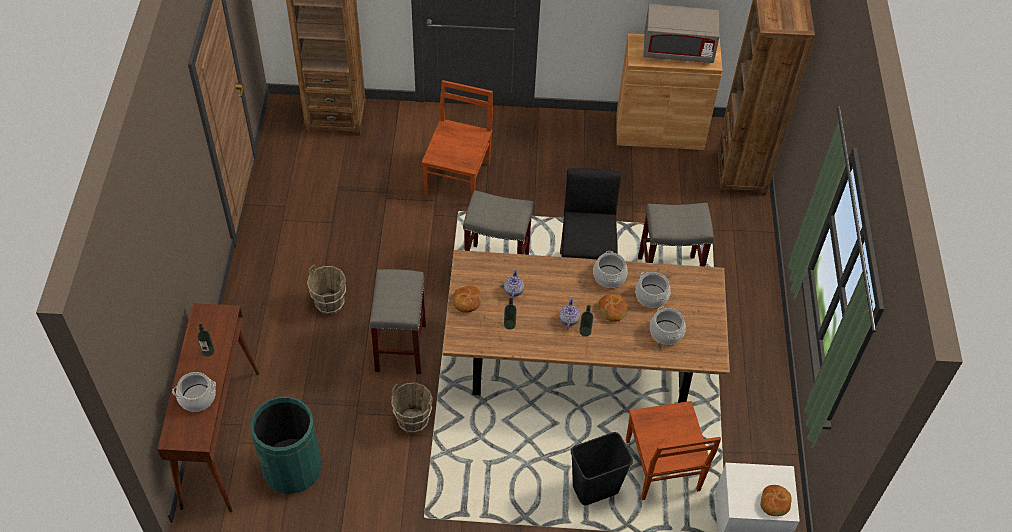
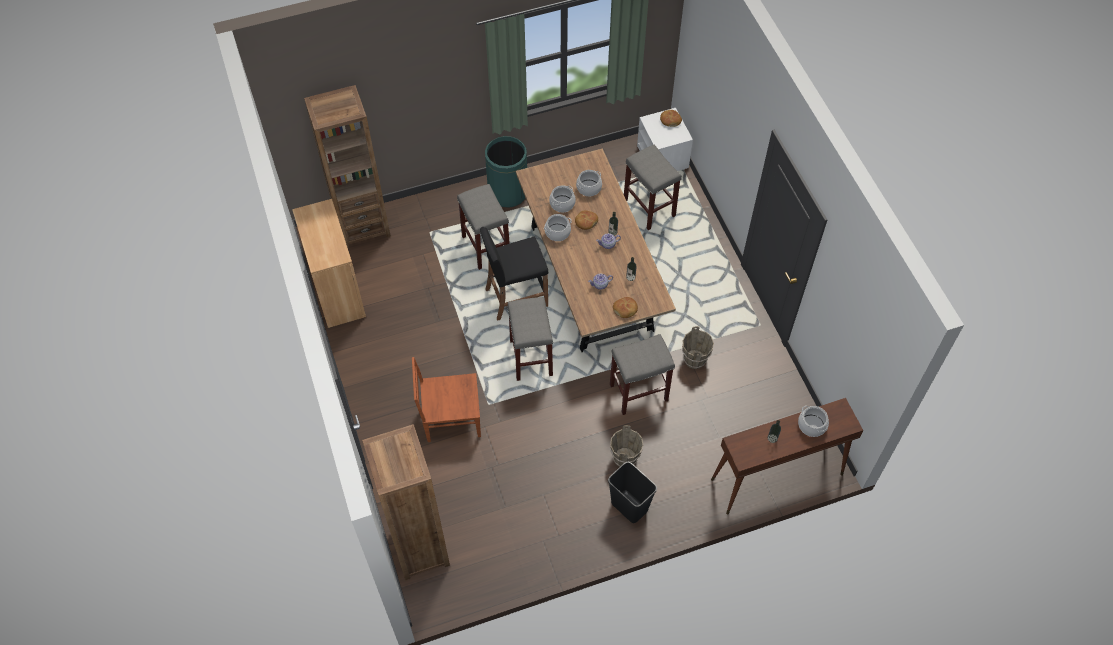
camera: 110 degrees left, 5 degrees up
(292, 468) = (772, 418): green trash can -> green trash can (508, 192)
(595, 489) = (685, 239): black trash can -> black trash can (630, 506)
(662, 467) = (650, 208): brown chair -> grey stool
(678, 50) = (318, 232): grey microwave -> none

